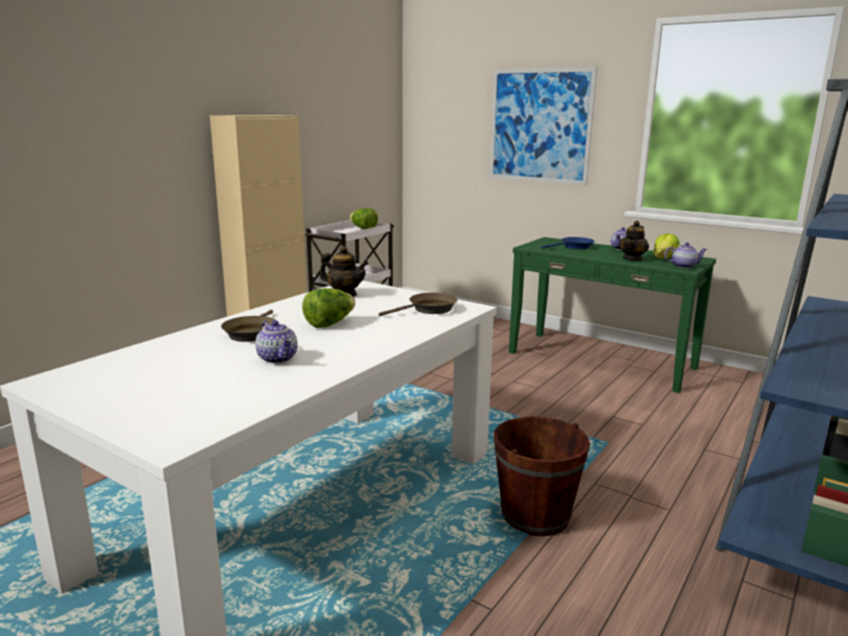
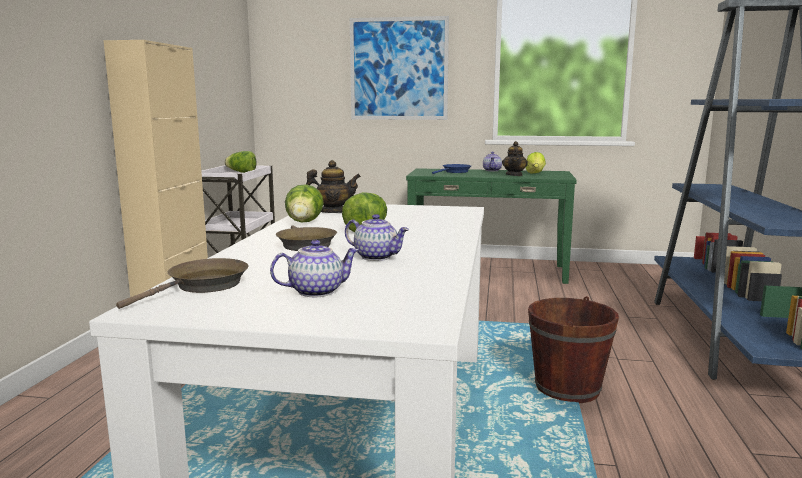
camera: 25 degrees left, 5 degrees down
(296, 306) = (304, 223): none -> lettuce
(429, 309) = (434, 213): brown frying pan -> brown frying pan (203, 286)
(683, 266) = (558, 176): teapot -> teapot (316, 291)

